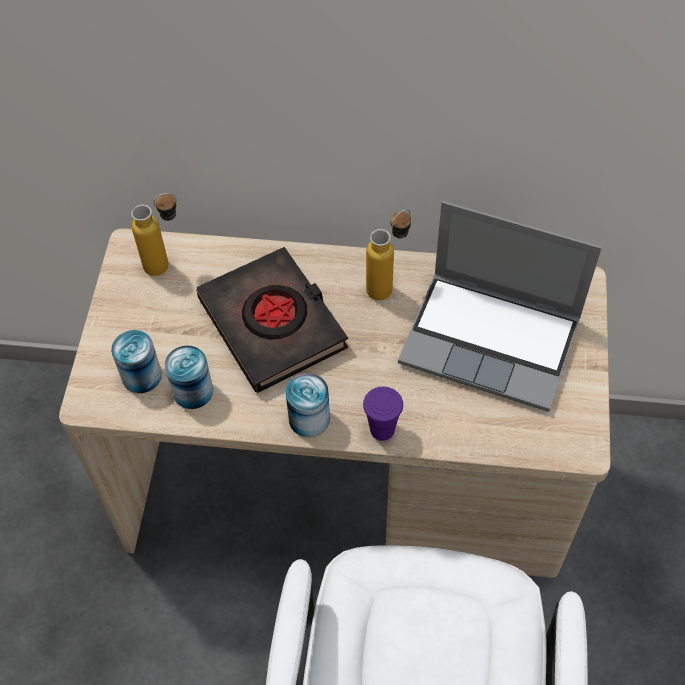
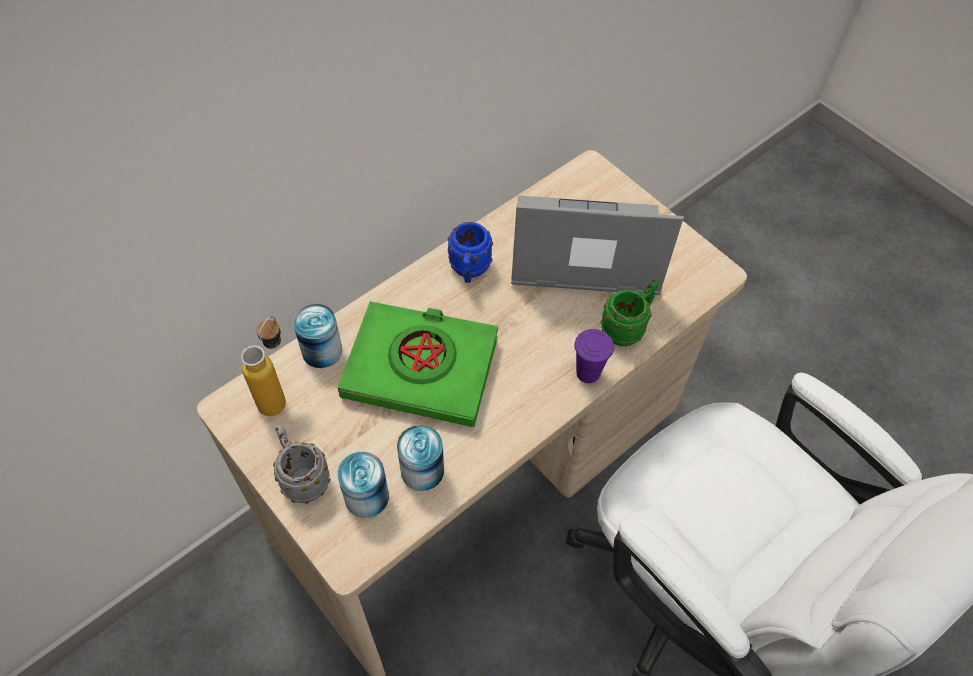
camera: 50 degrees left, 0 degrees up
(120, 328) = (302, 477): none -> grey mug
(273, 324) = (421, 368): black book -> green book
(309, 418) = (531, 411): can -> can (322, 350)
(388, 285) = (469, 271): bottle -> blue mug
(453, 424) = (627, 328): none -> green mug
(493, 340) = (583, 251): laptop -> laptop turned 150 degrees counterclockwise

